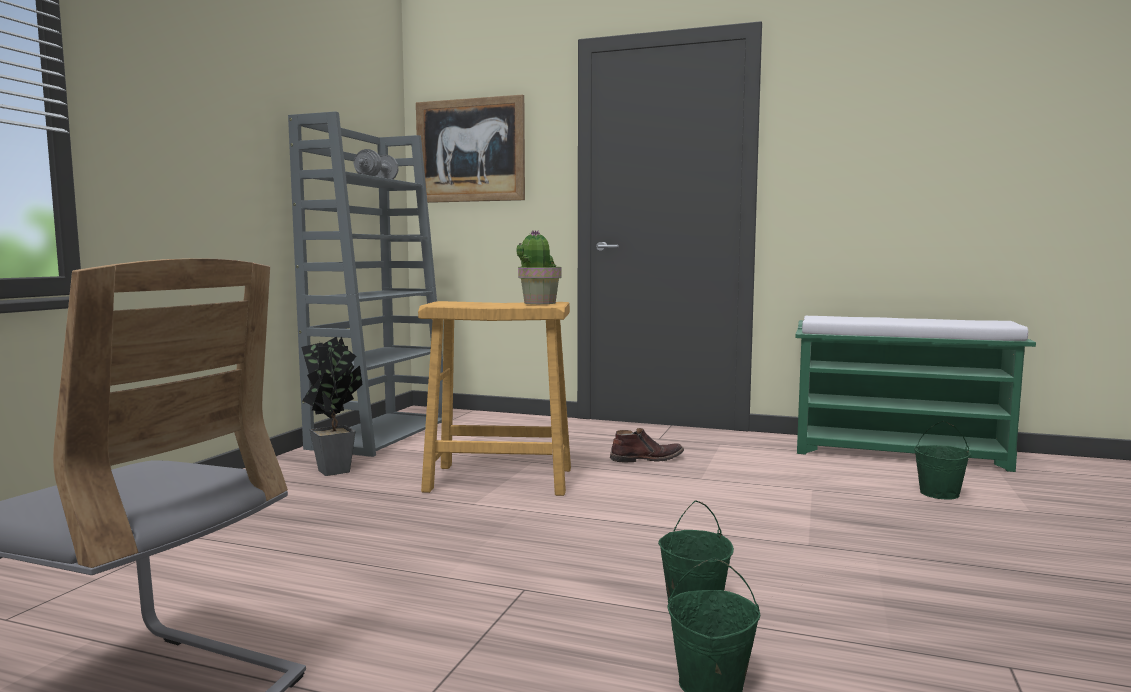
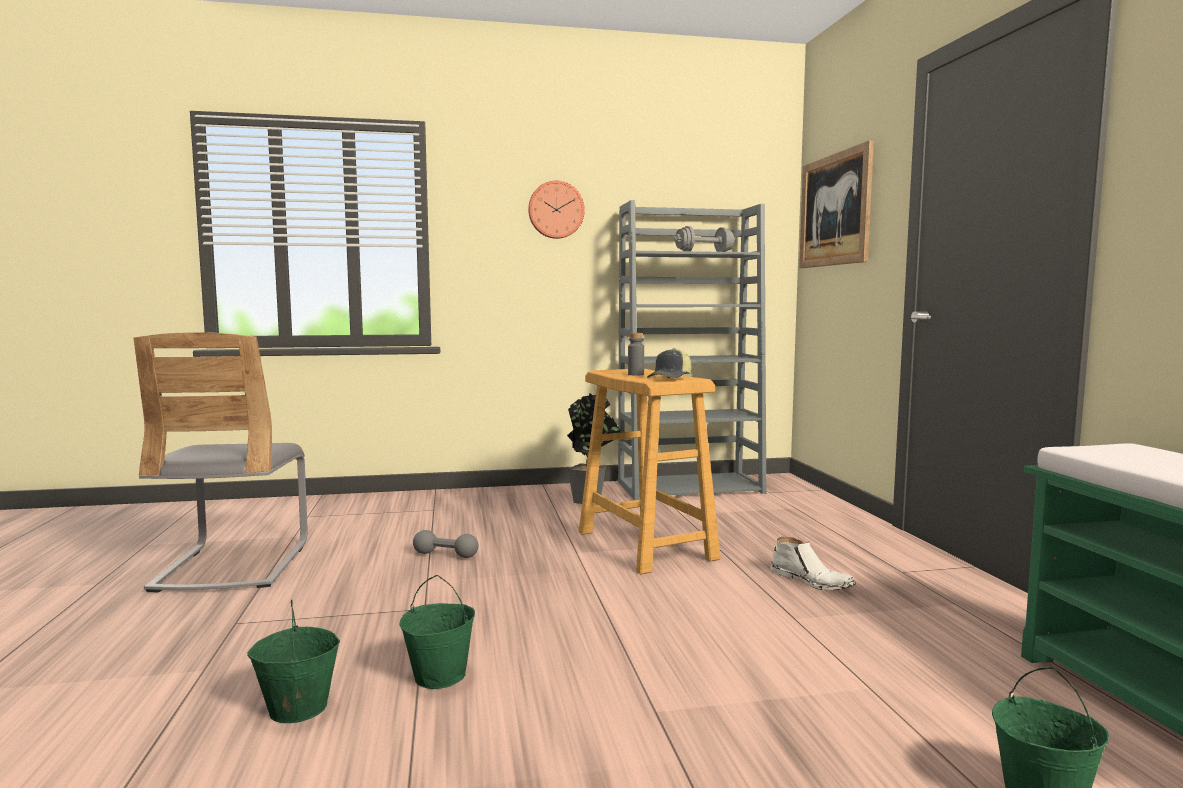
camera: 60 degrees right, 0 degrees up
(223, 106) = (555, 210): none -> wall clock
(378, 555) = (445, 555): none -> grey dumbbell
(484, 304) = (635, 374): none -> grey bottle
(539, 303) = (670, 378): potted plant -> cap
(646, 459) = (812, 581): brown boot -> white boot

